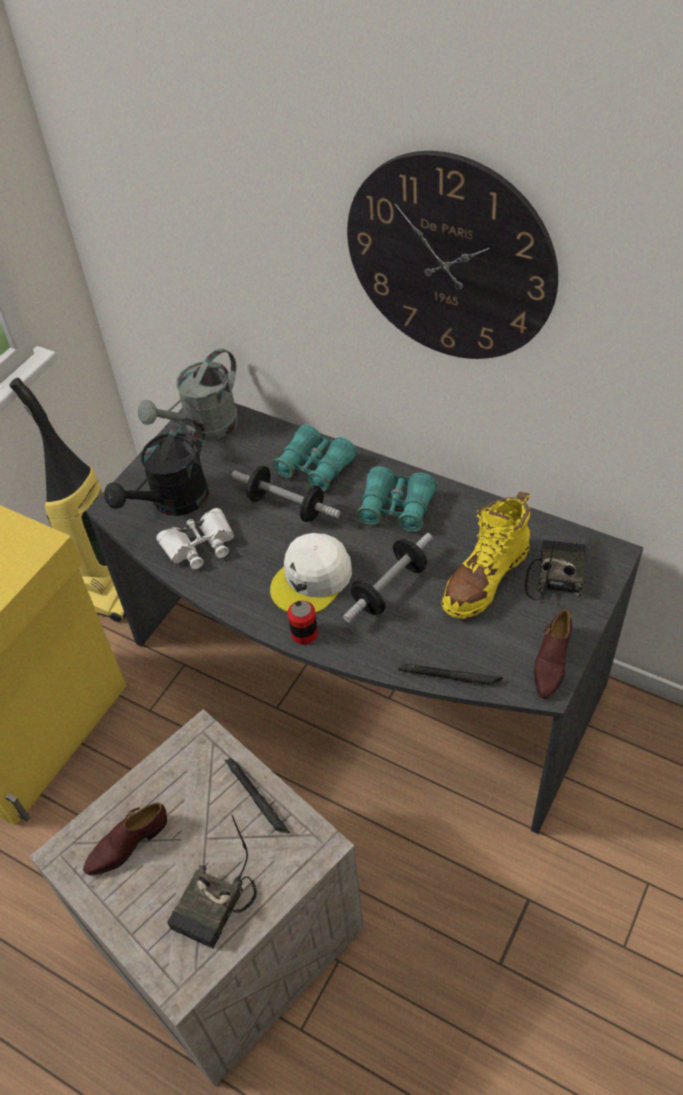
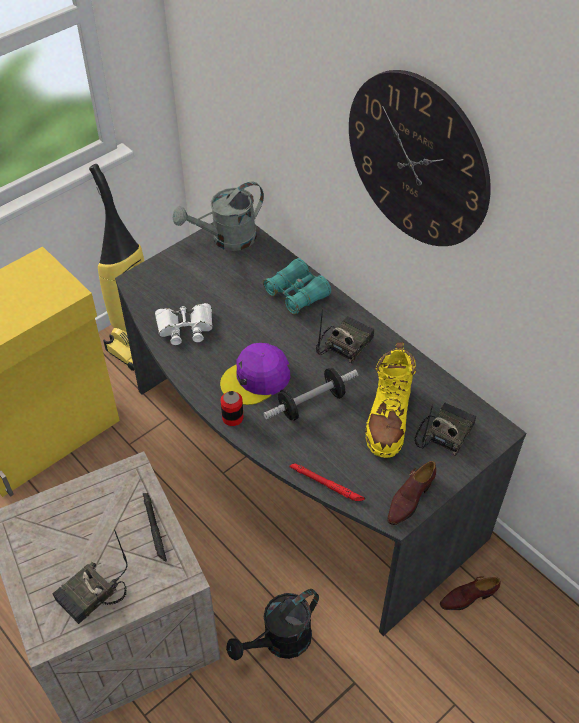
camera: 15 degrees right, 0 degrees up
(127, 844) = (50, 530): brown shoe -> brown shoe (467, 597)
(173, 503) = (179, 290): black watering can -> black watering can (280, 642)
(286, 506) = (262, 317): dumbbell -> none
(312, 580) = (256, 379): white cap -> purple cap
(396, 508) = (344, 344): turquoise binoculars -> radio
(449, 676) = (326, 484): black flashlight -> red flashlight
(485, 578) = (388, 418): yellow boot -> yellow boot turned 45 degrees counterclockwise

